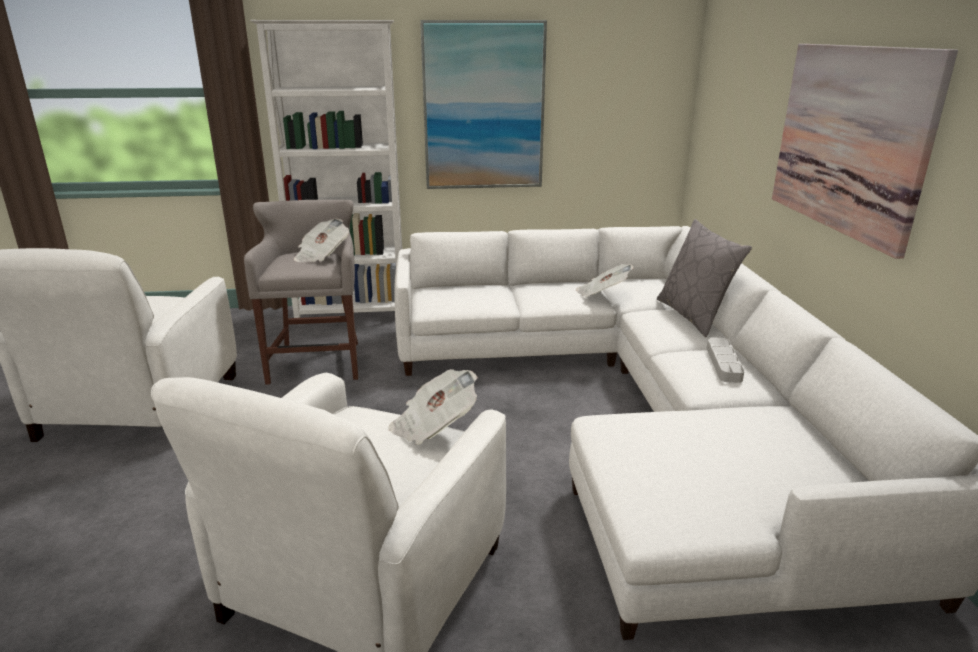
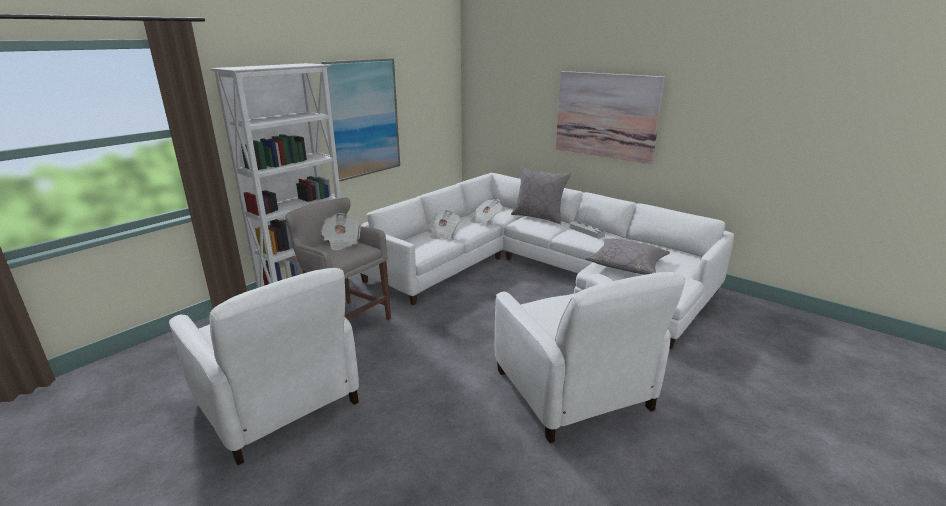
camera: 45 degrees left, 0 degrees up
(433, 426) = (572, 294): newspaper -> newspaper (443, 233)
(679, 439) = (626, 264): none -> grey pillow

